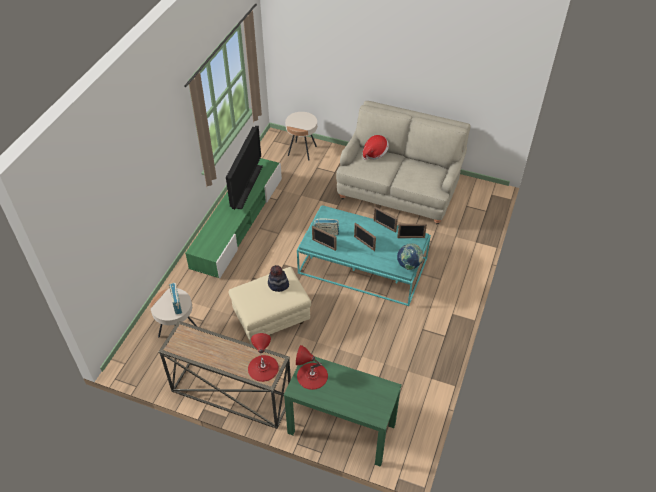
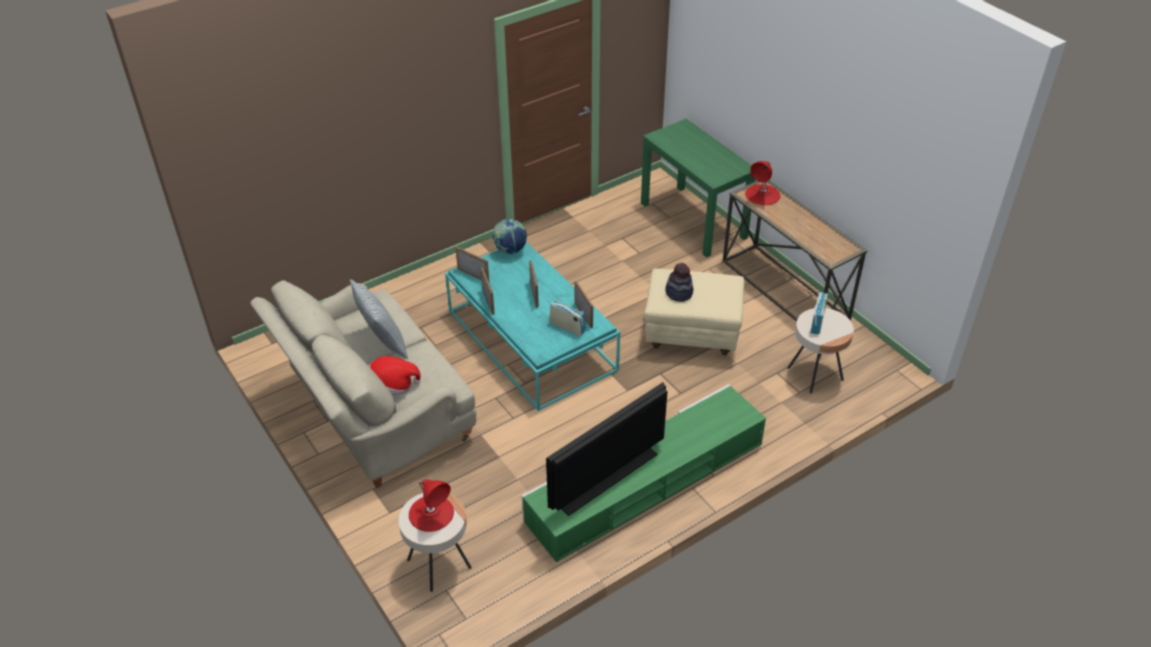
camera: 145 degrees left, 5 degrees down
(312, 376) = (719, 170): red table lamp -> red table lamp (431, 513)
(406, 171) = (383, 342): none -> pillow

